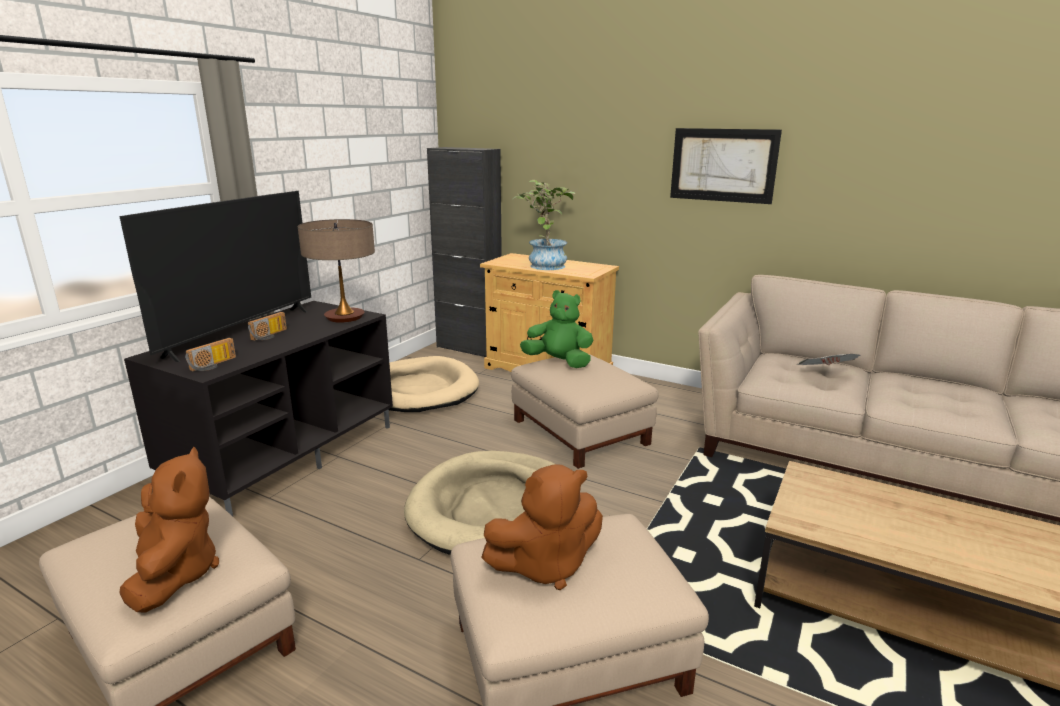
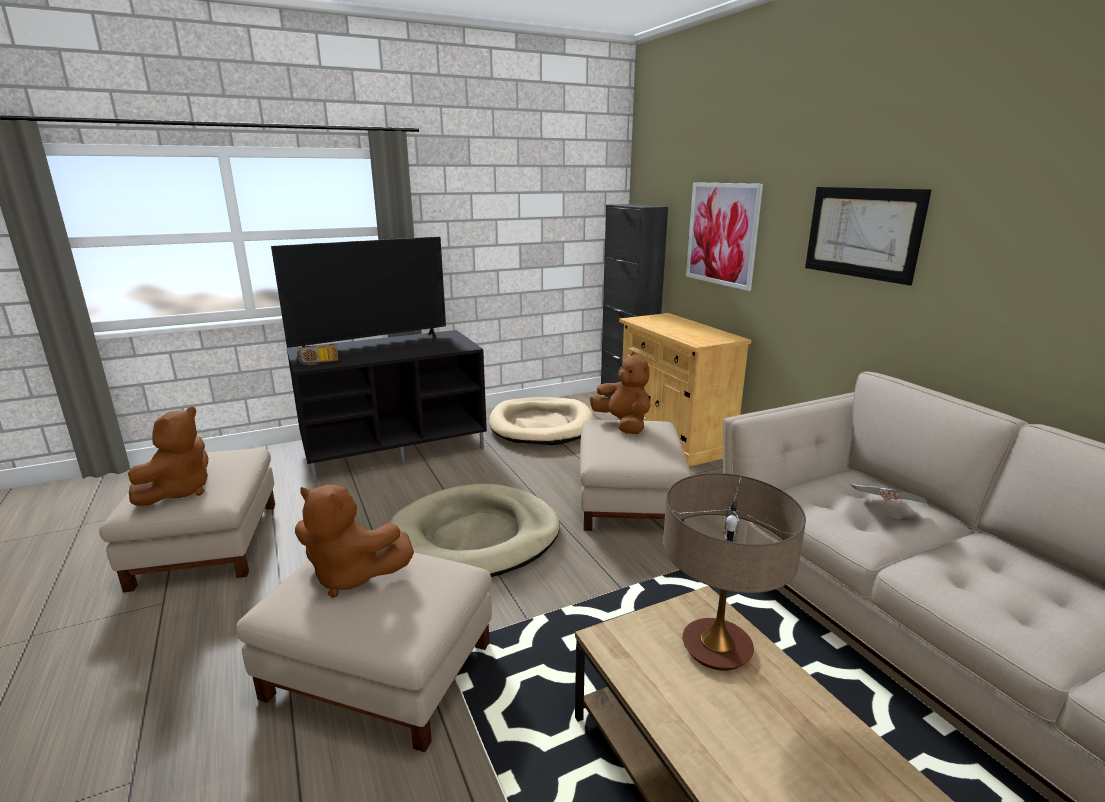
camera: 35 degrees right, 0 degrees up
(270, 335) = (383, 350): radio -> none
(345, 317) = (451, 346): table lamp -> table lamp (717, 648)
(544, 265) = (675, 328): potted plant -> none
(559, 362) = (623, 425): green plush toy -> brown plush toy
(571, 173) = (722, 234): none -> picture

